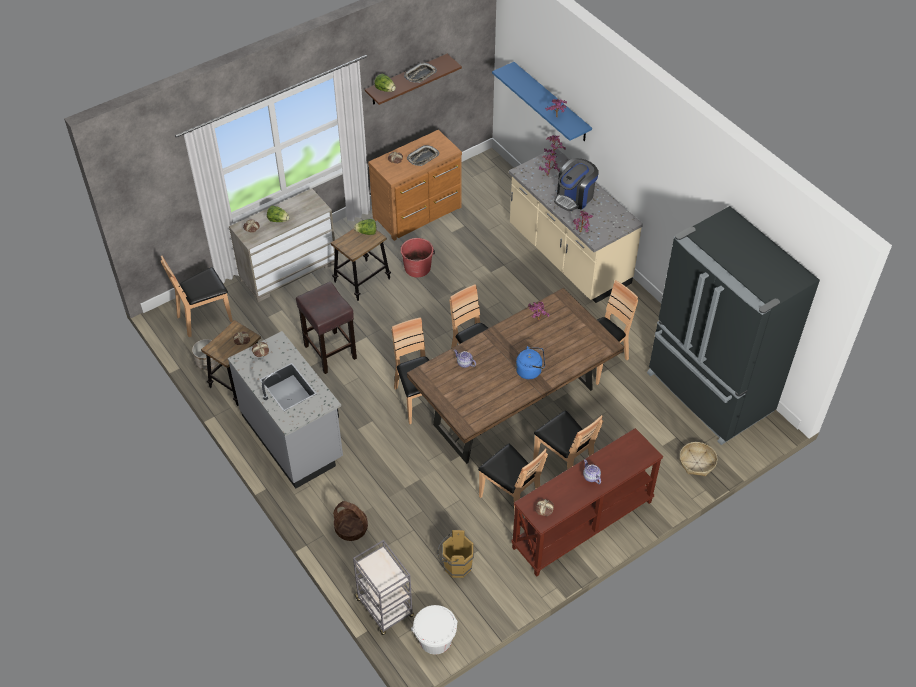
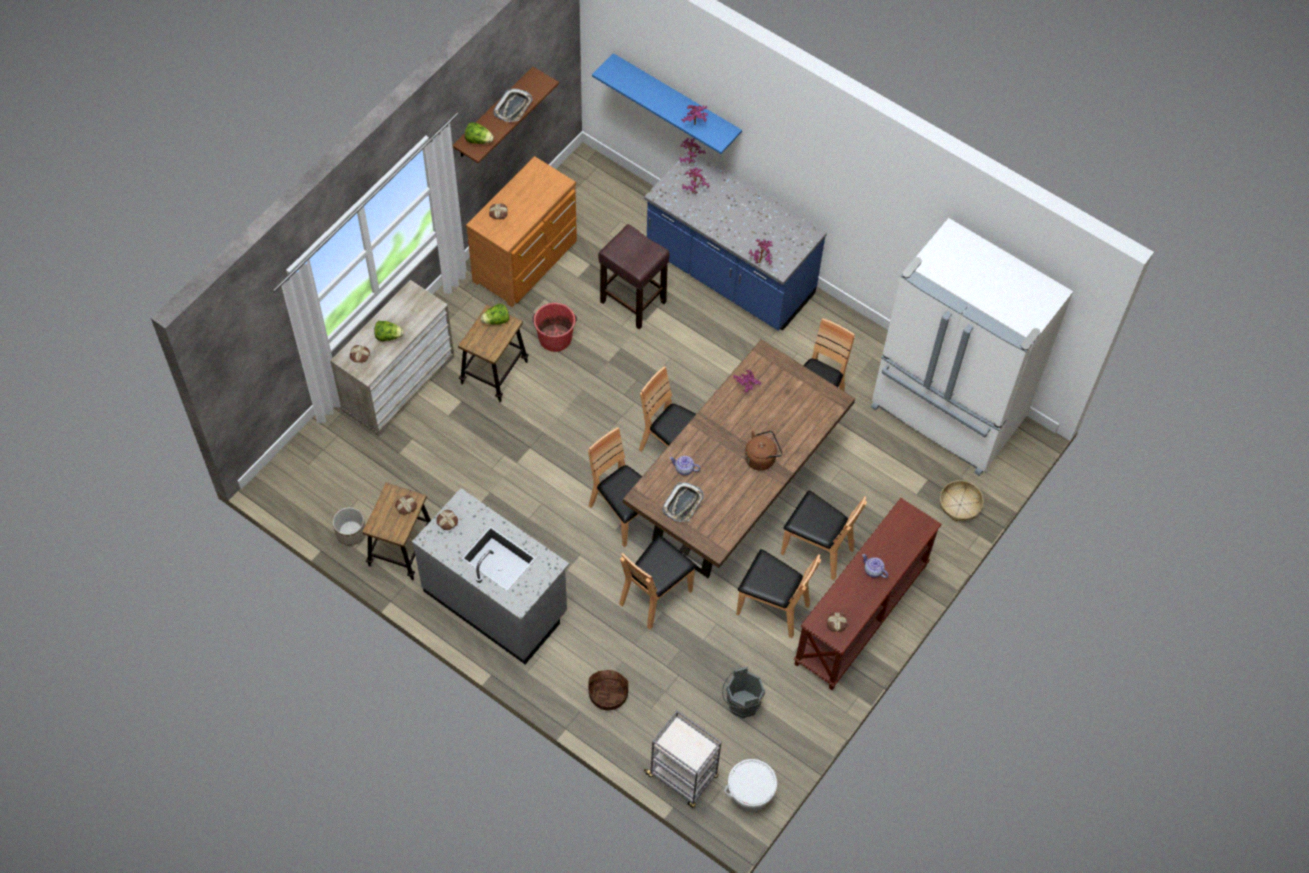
camera: 20 degrees left, 10 degrees up
(205, 318) = (322, 475): brown chair -> brown chair (655, 596)
(329, 351) = (493, 479): brown stool -> brown stool (632, 301)
(423, 158) = (532, 203): tray -> tray (683, 504)
(455, 566) = (740, 704): brown bucket -> grey bucket
(530, 370) = (761, 458): blue kettle -> brown kettle
(568, 256) = (729, 275): beige counter -> blue counter
(574, 197) = (736, 216): coffee machine -> none
(708, 393) = (946, 415): black fridge -> white fridge

